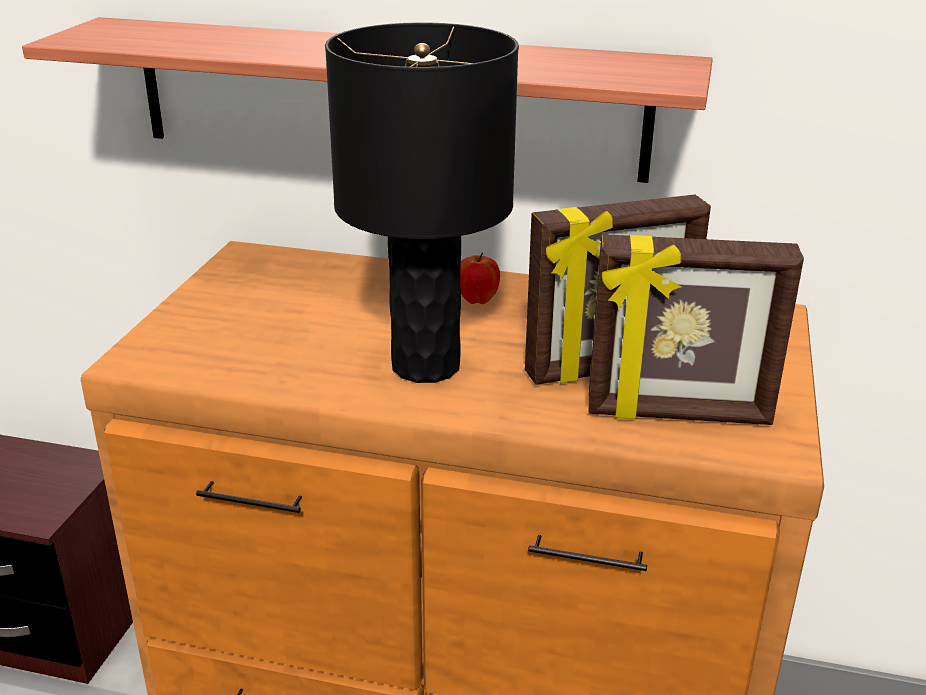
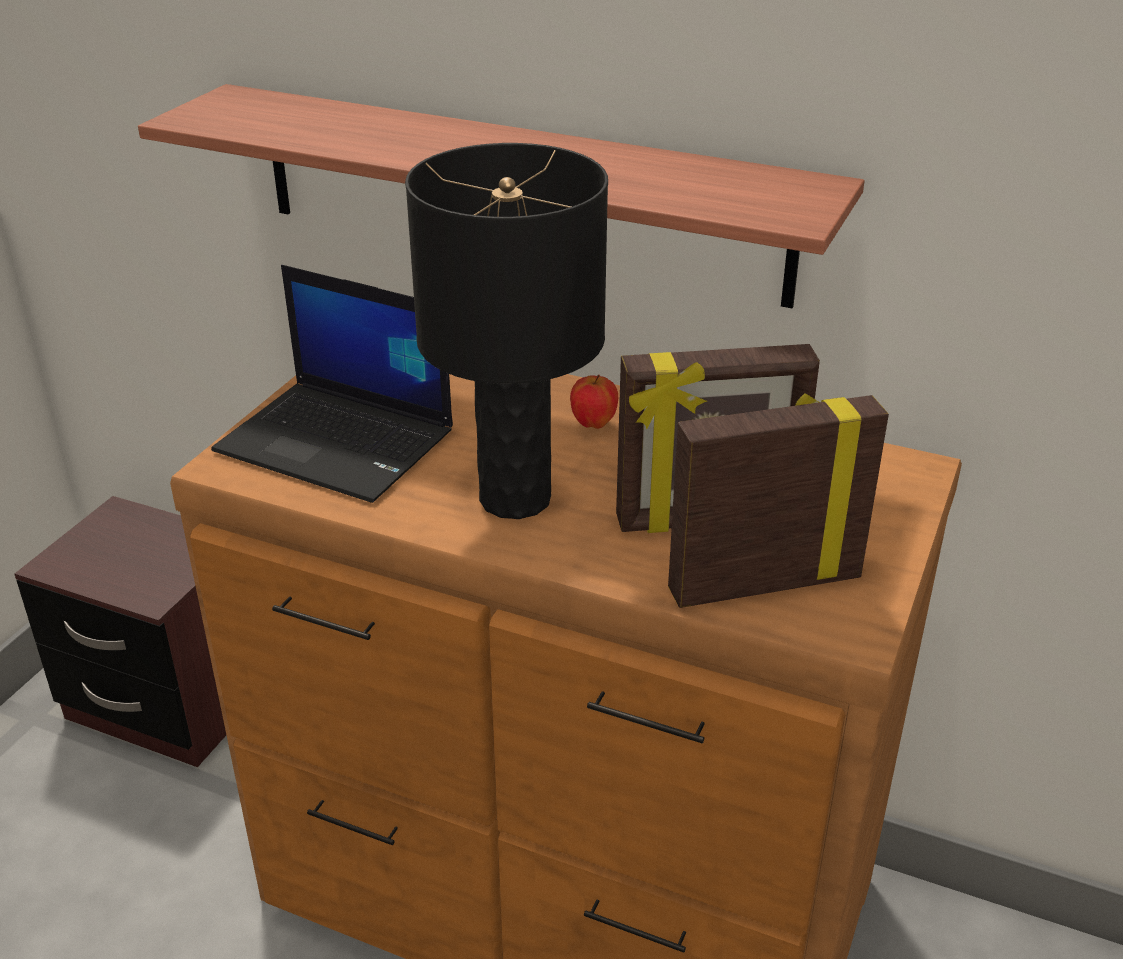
camera: 10 degrees right, 5 degrees up
(243, 332) = (339, 441): none -> laptop
(678, 415) = (763, 582): picture frame -> picture frame turned 150 degrees clockwise

